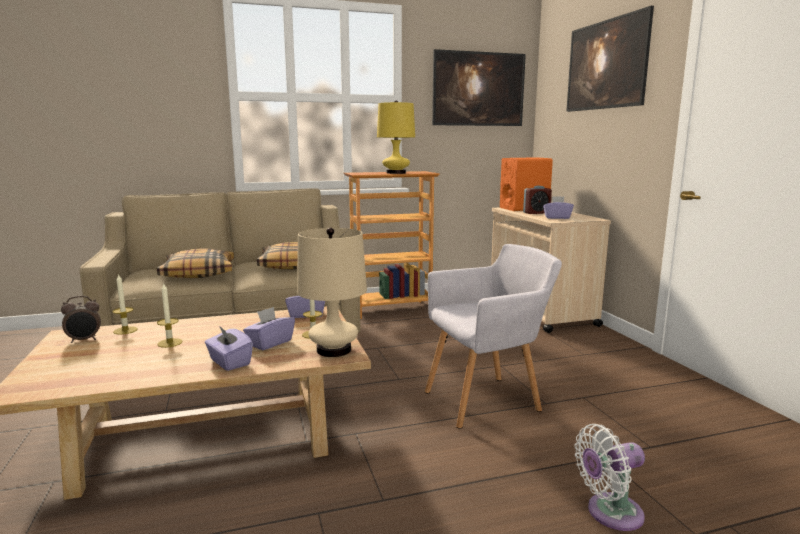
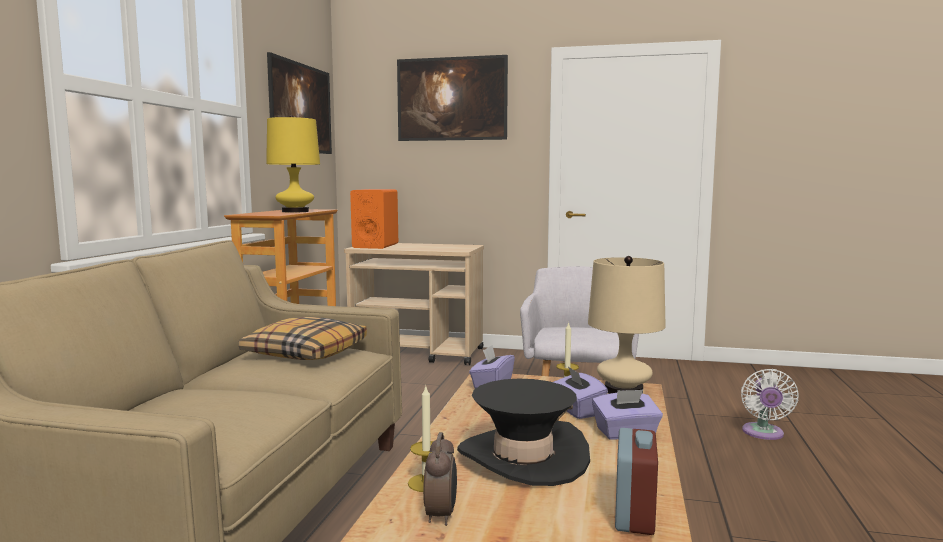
camera: 60 degrees left, 5 degrees down
(170, 343) = (523, 457): candle -> black hat
(199, 273) = (233, 399): pillow -> none
(536, 213) = (408, 247): alarm clock -> alarm clock (634, 515)
(557, 217) = (445, 248): purple tissue box -> none

